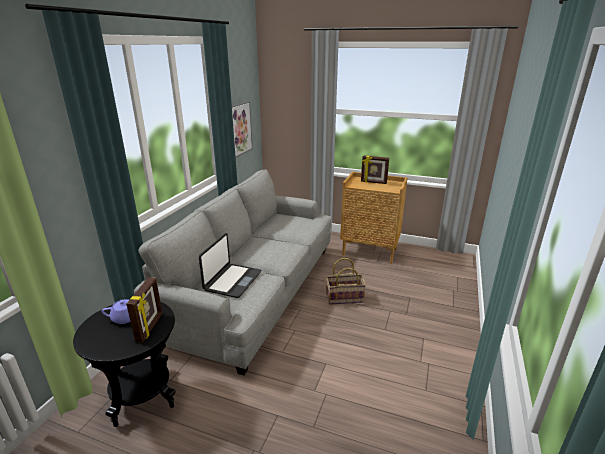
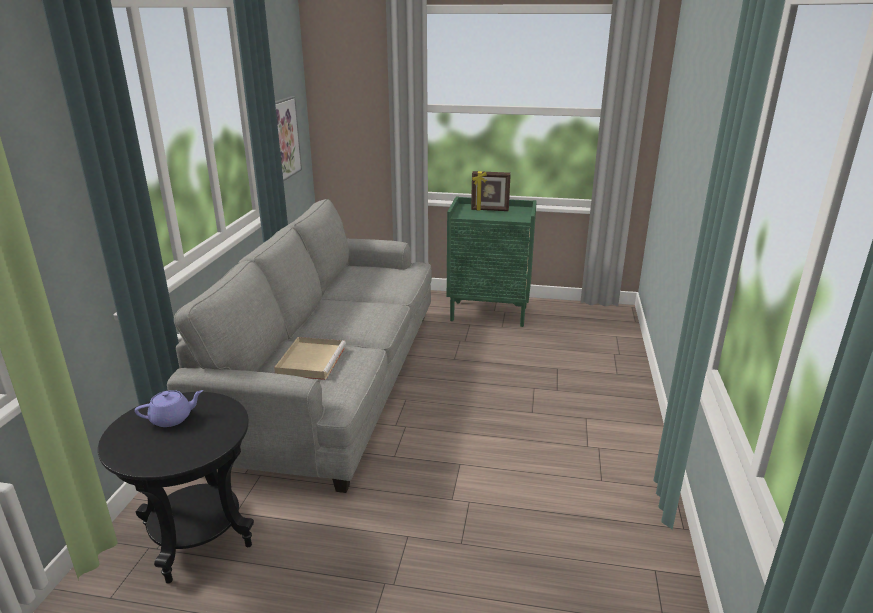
camera: 10 degrees left, 0 degrees up
(150, 327) = (215, 427): picture frame -> none
(232, 281) = (311, 360): laptop -> beige tray
(344, 297) = (466, 377): basket -> none
(370, 252) = (489, 314): brown cabinet -> green cabinet

